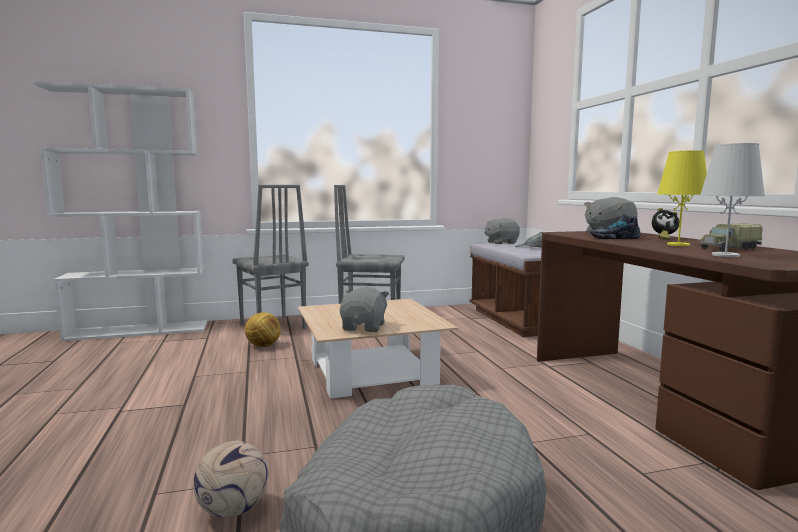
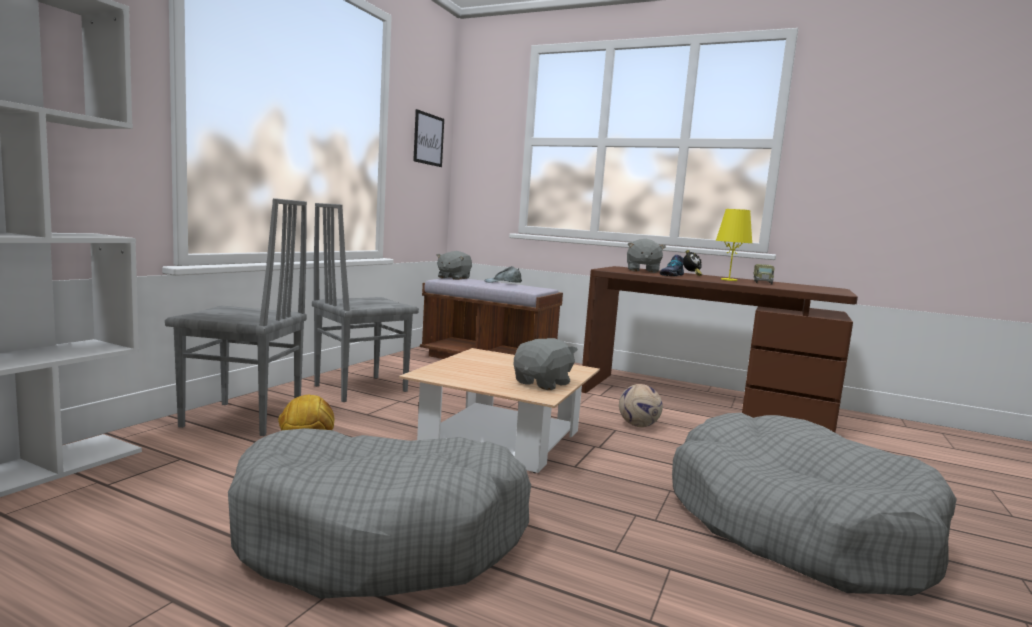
camera: 50 degrees left, 0 degrees up
(179, 396) = (382, 536): none -> grey dog bed
(232, 510) = (725, 589): football -> football (638, 426)
(364, 327) = (543, 383): grey plush toy -> grey plush toy turned 75 degrees clockwise
(493, 121) = (428, 139): none -> picture
(725, 255) = (792, 287): white table lamp -> none

